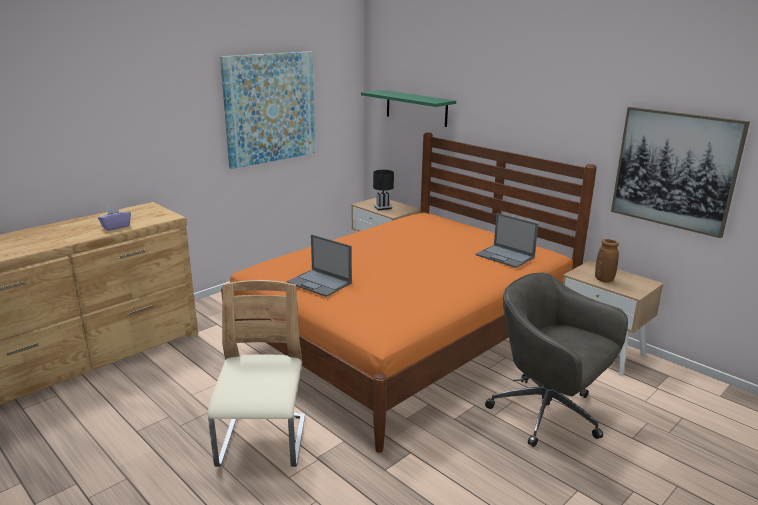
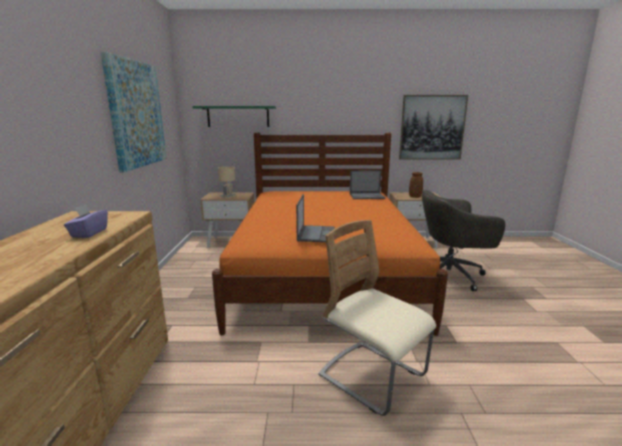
camera: 45 degrees left, 5 degrees down
(320, 283) = (316, 234): laptop -> laptop turned 75 degrees counterclockwise
(383, 208) = (228, 196): black table lamp -> beige table lamp

